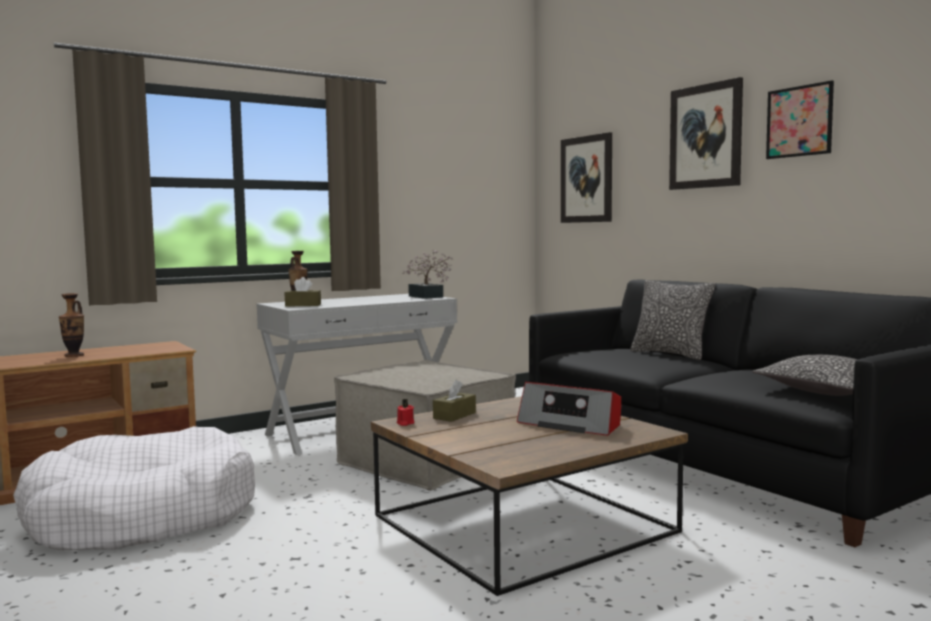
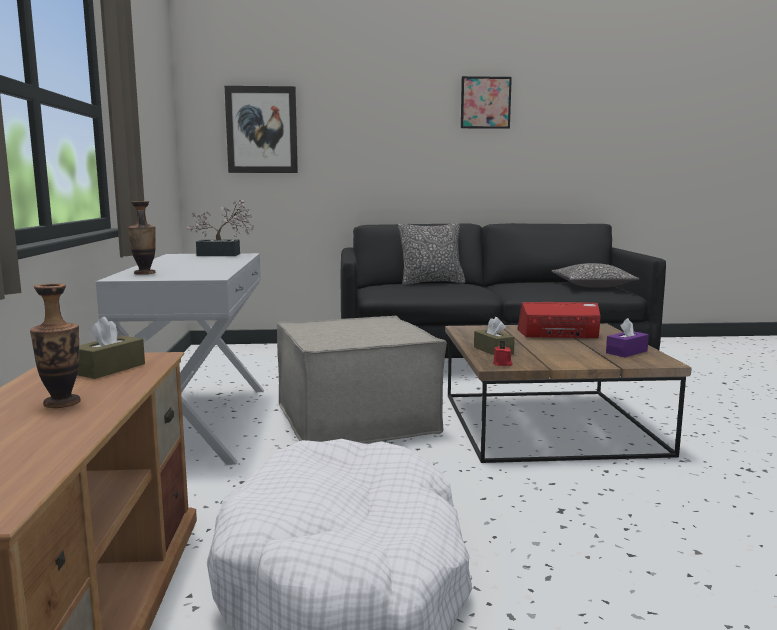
camera: 60 degrees left, 5 degrees up
(303, 305) = (186, 274): brown tissue box -> brown tissue box (109, 369)
(530, 451) = (626, 352): none -> purple tissue box
(570, 424) = (559, 335): radio -> radio turned 150 degrees counterclockwise
(705, 136) = (403, 104): picture -> none

